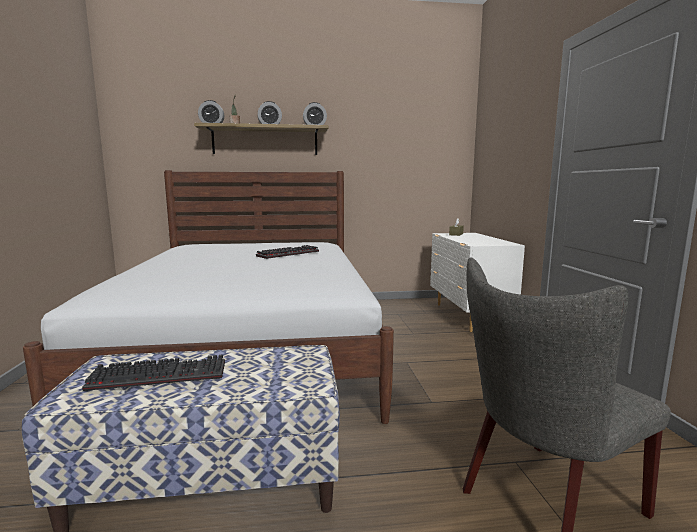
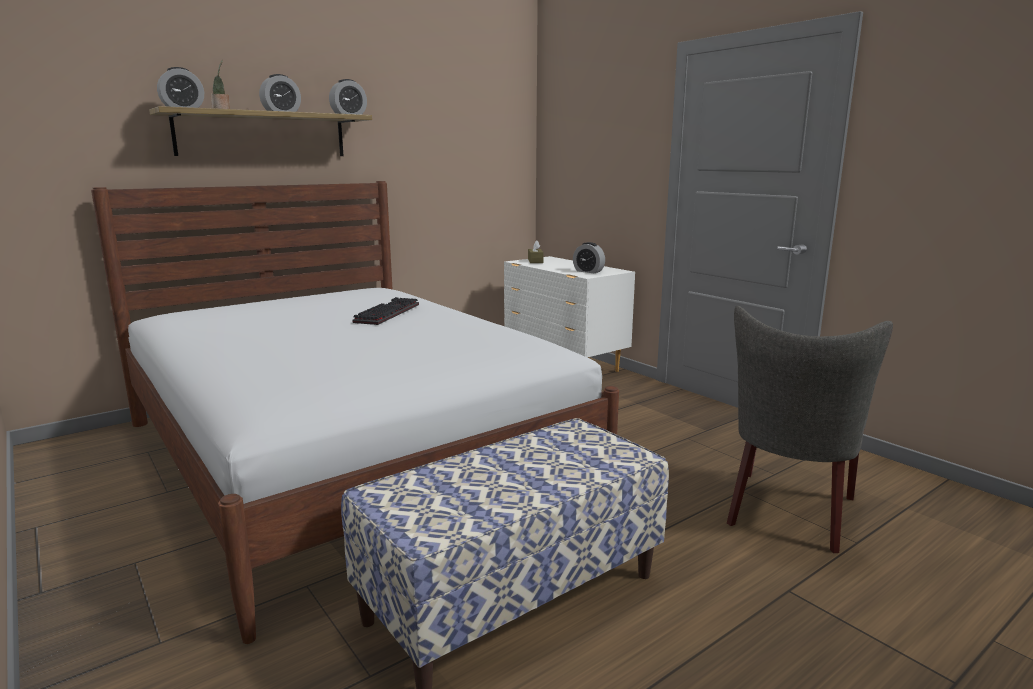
camera: 30 degrees left, 5 degrees up
(162, 374) = (474, 485): keyboard -> none
(482, 242) = (588, 271): none -> alarm clock

